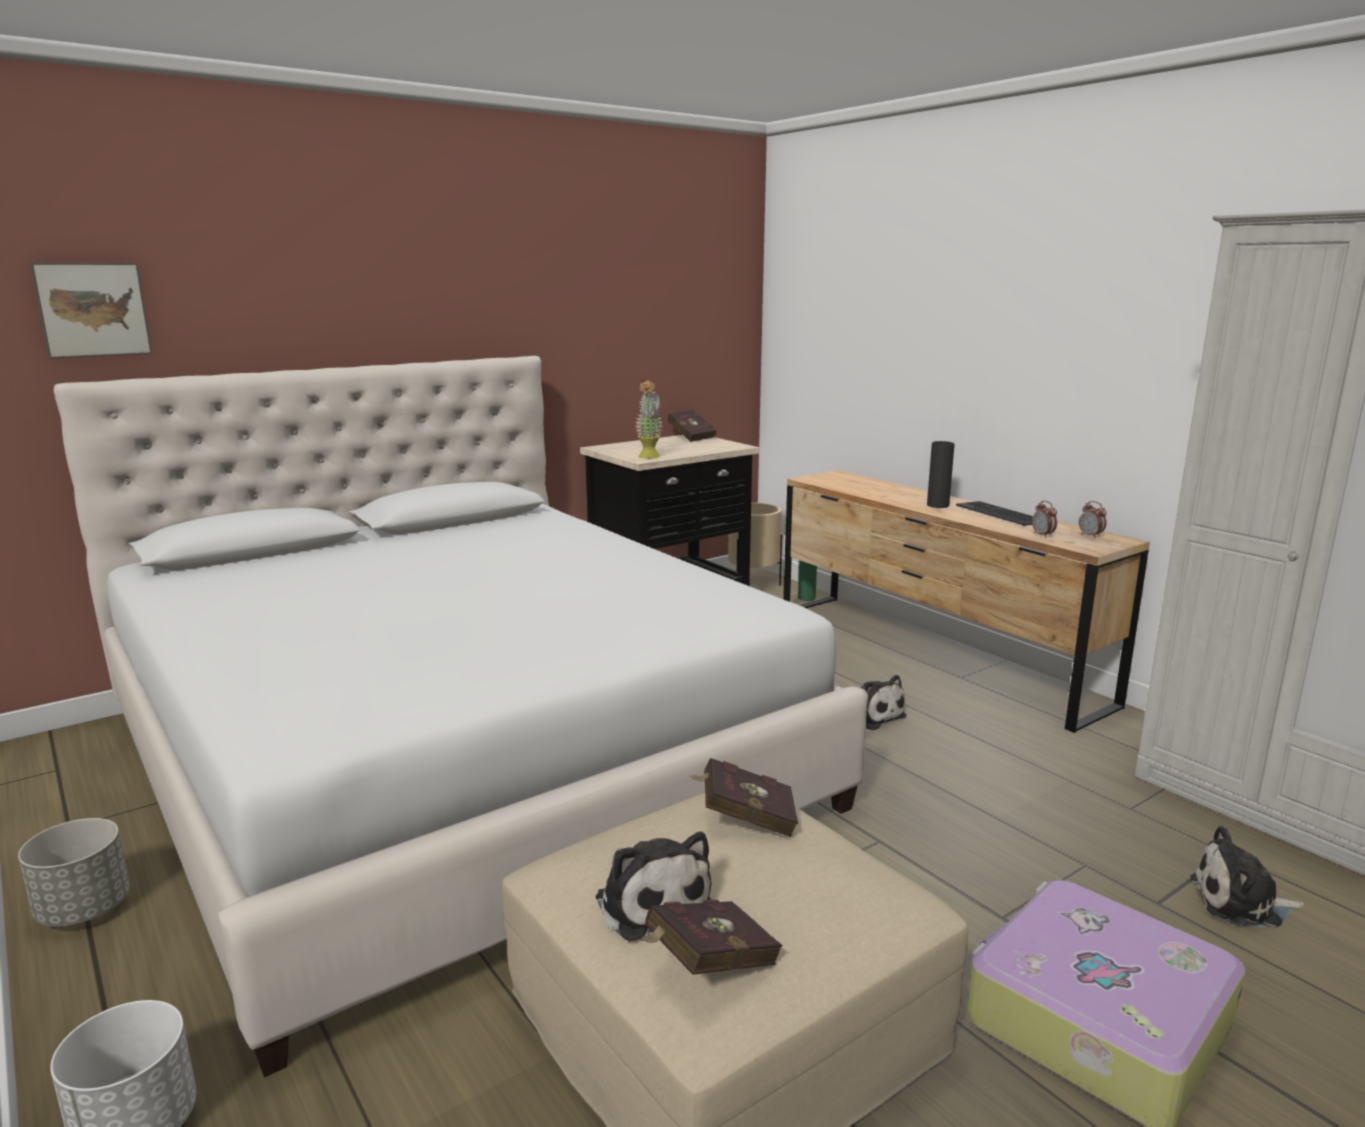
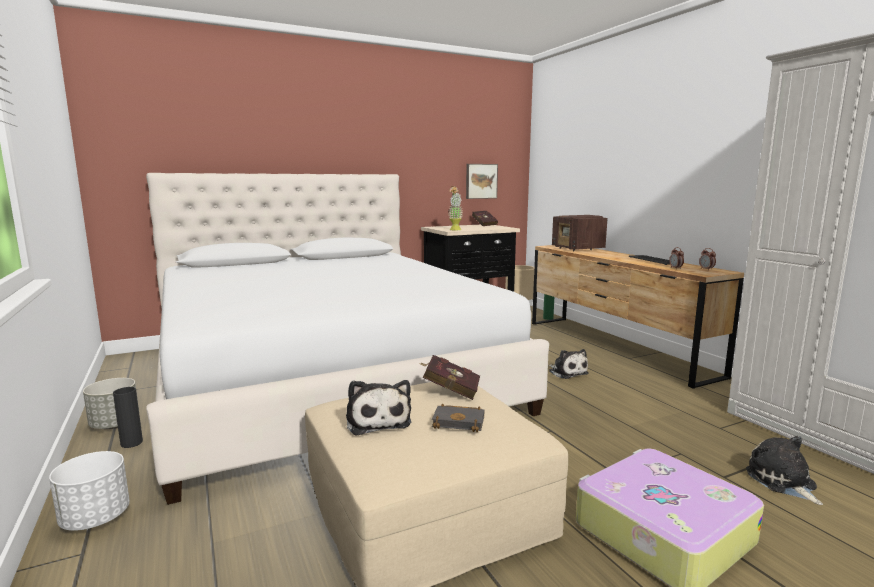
camera: 10 degrees right, 5 degrees down
(92, 309) = (169, 138): picture -> picture (481, 181)
(707, 964) = (394, 449): red book -> none
(790, 890) = (460, 421): none -> black book
(864, 486) = (578, 249): none -> radio
(937, 505) = (617, 256): black vase -> black vase (131, 443)
(1241, 903) = (782, 482): plush toy -> plush toy turned 60 degrees clockwise

